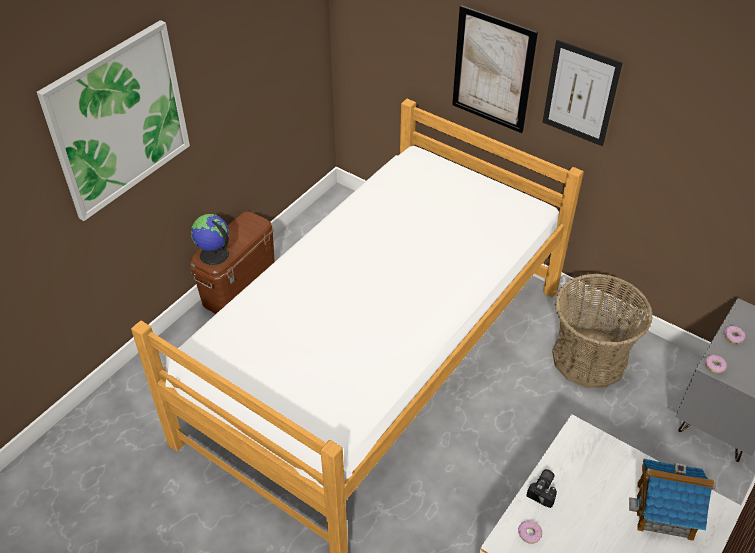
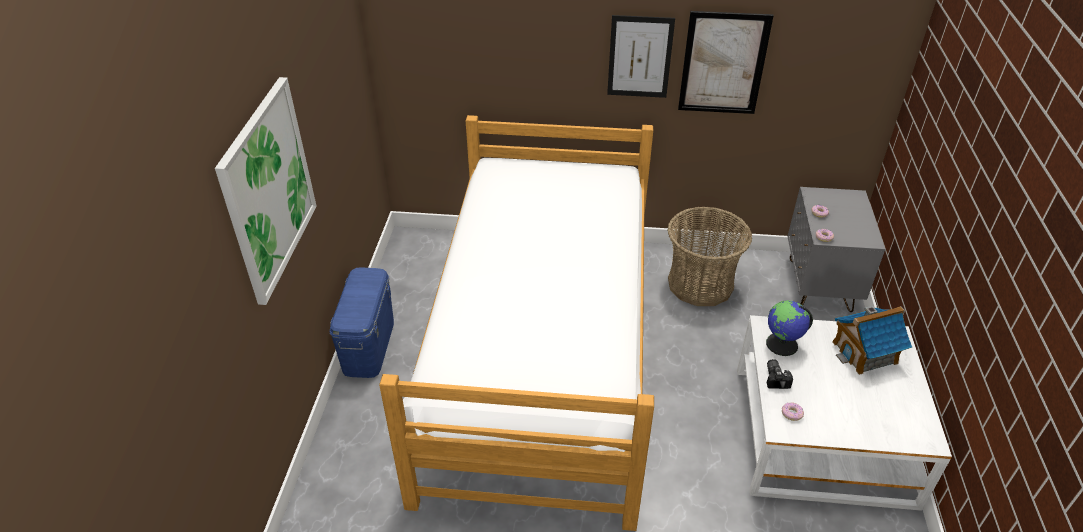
camera: 30 degrees left, 5 degrees down
(214, 255) = (352, 316): globe -> globe (782, 345)
(239, 286) = (368, 345): brown storage box -> blue storage box
(492, 70) = (552, 61): picture -> picture (723, 63)

